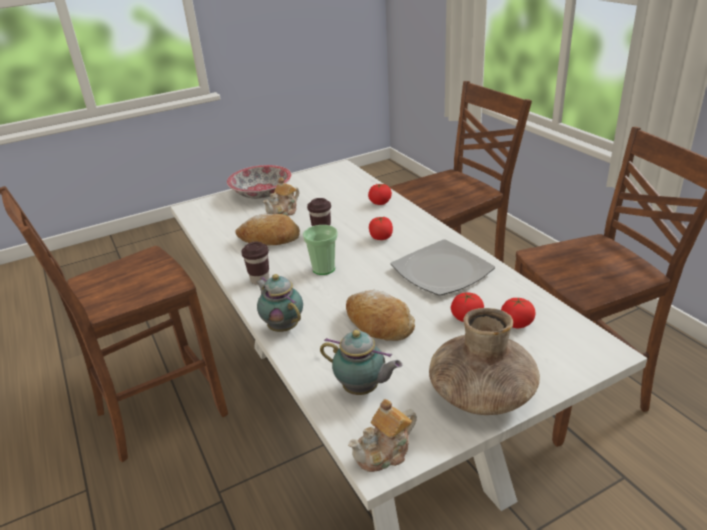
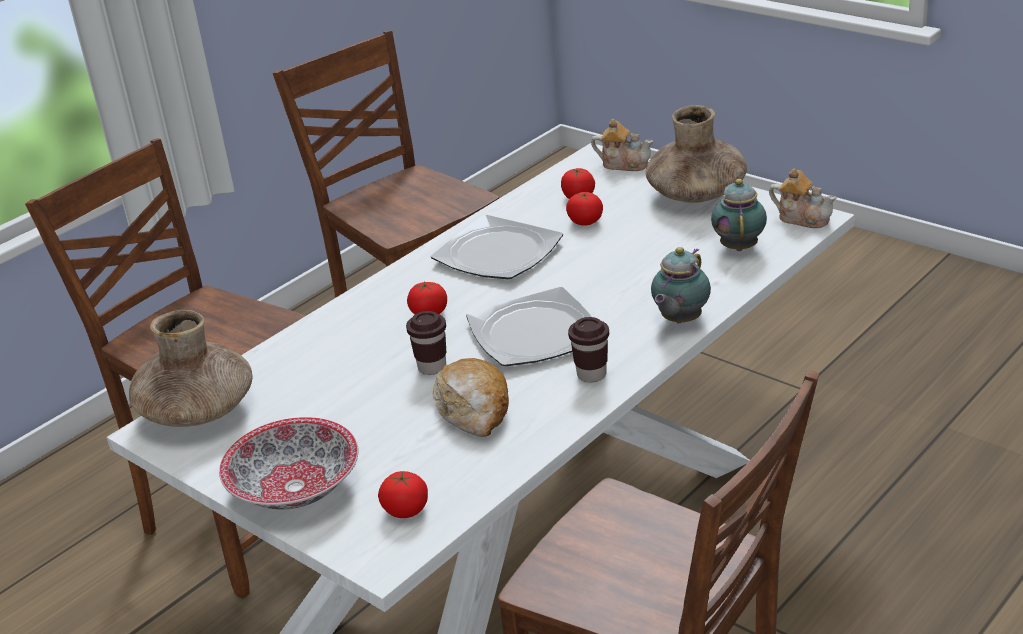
camera: 110 degrees left, 0 degrees up
(283, 212) = (371, 430): teapot -> teapot (624, 164)
(323, 269) = (535, 333): cup -> plate
(346, 176) = (198, 411): none -> brown vase
(378, 324) = (631, 265): bread -> none
(380, 202) = (310, 344): tomato -> tomato (405, 510)

